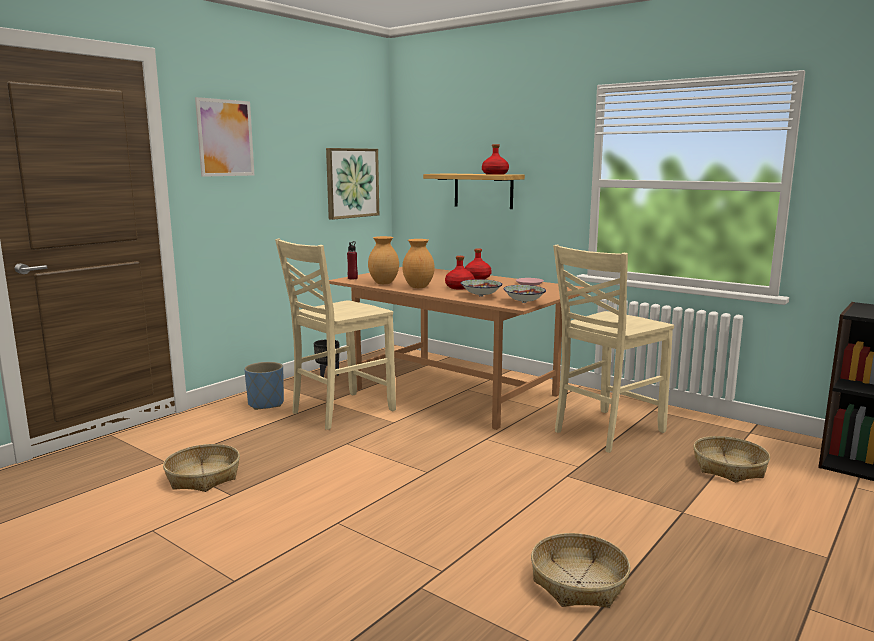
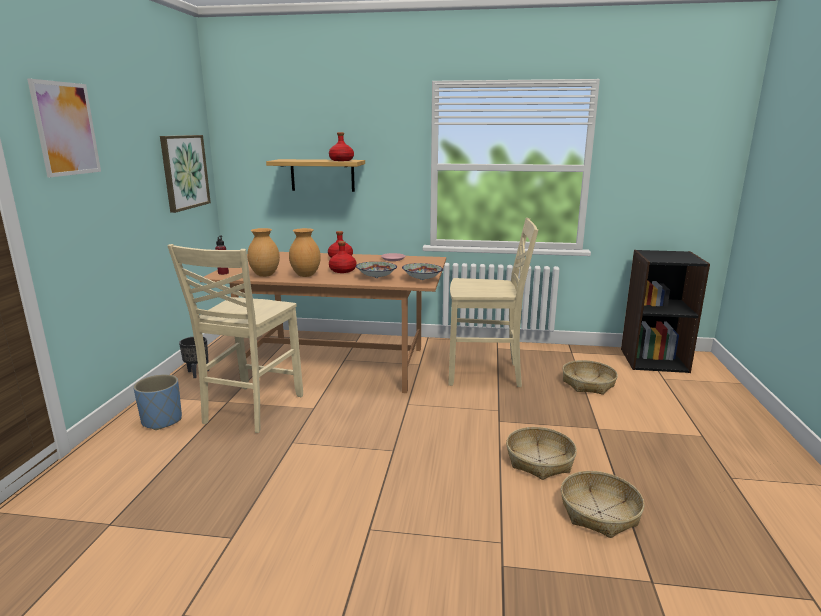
camera: 30 degrees left, 5 degrees up
(203, 477) = (177, 528): basket -> basket (540, 461)
(606, 431) = (485, 374): beige chair -> beige chair turned 105 degrees counterclockwise

